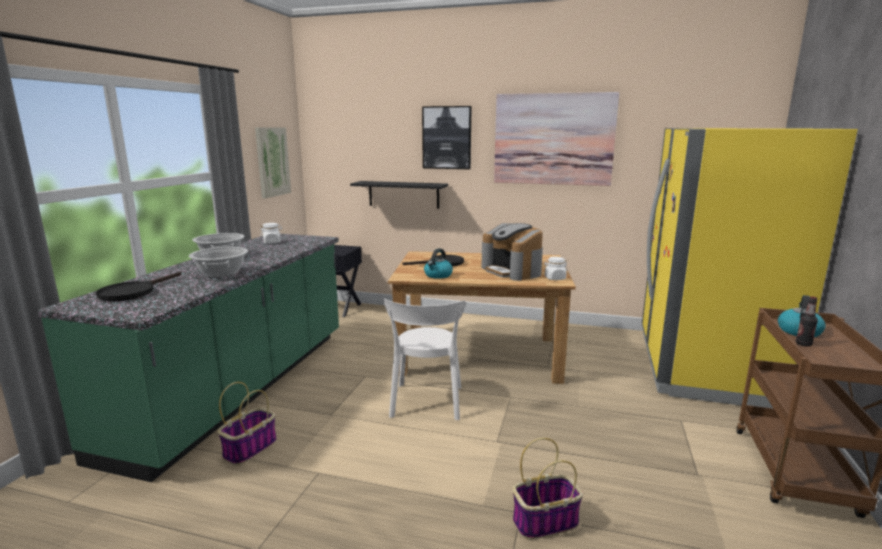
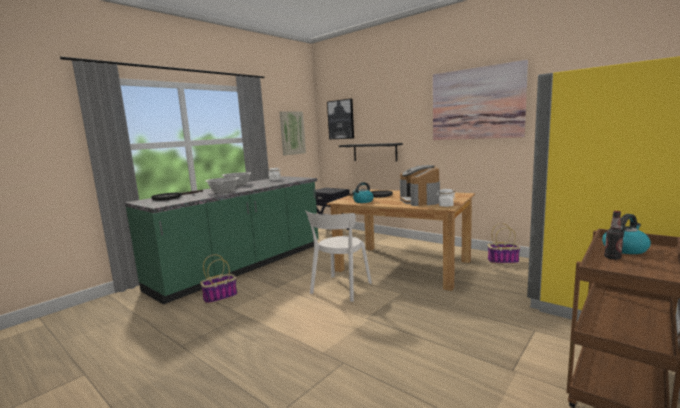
camera: 25 degrees right, 5 degrees down
(447, 137) = (401, 110): picture -> picture (341, 119)
(545, 521) = (355, 372): basket -> basket (503, 261)

